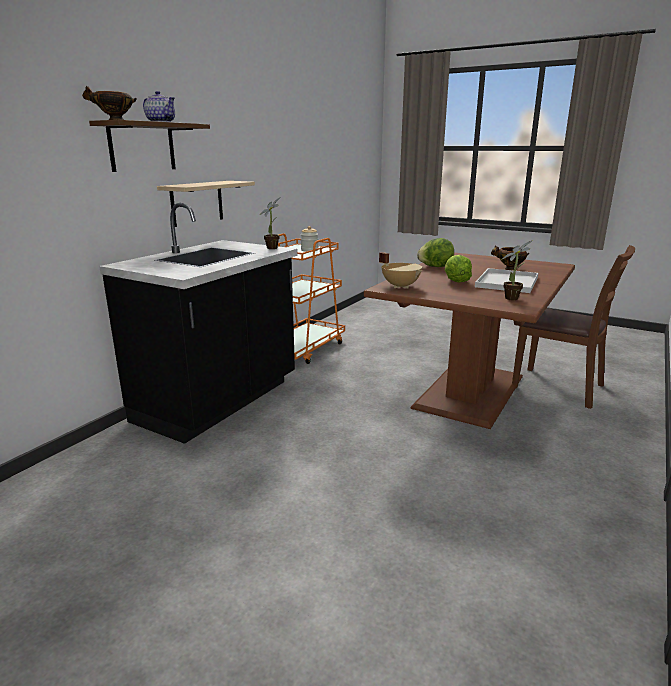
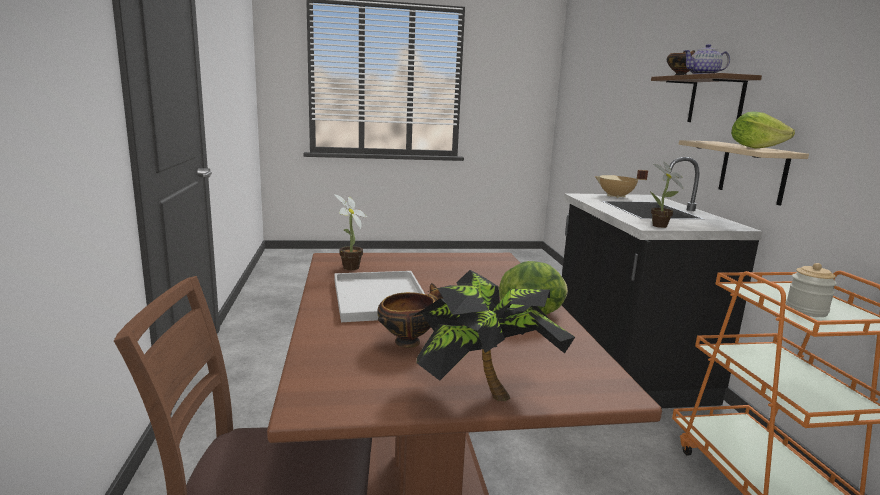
camera: 140 degrees right, 5 degrees down
(401, 286) = (488, 262): beige cooking pot -> beige cooking pot (616, 196)
(455, 281) = (446, 283): lettuce -> lettuce (755, 148)
(498, 259) = (481, 393): none -> potted plant

